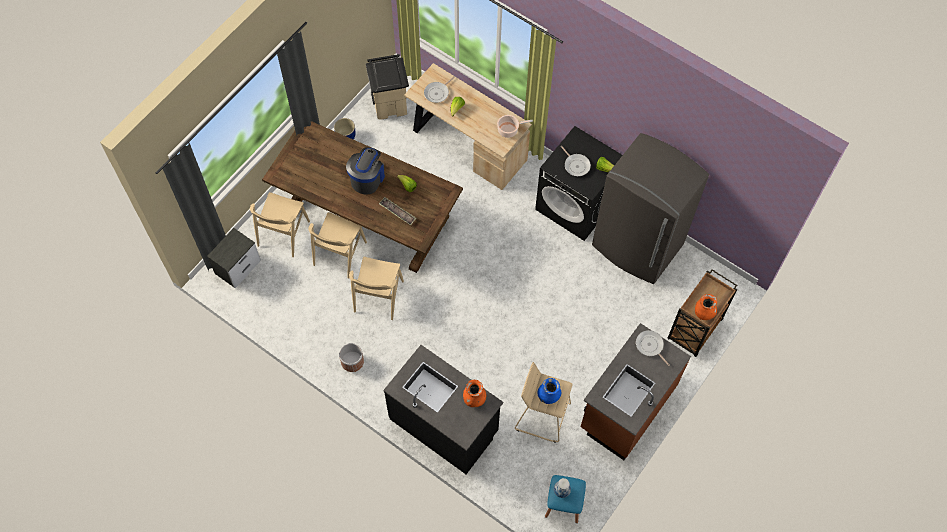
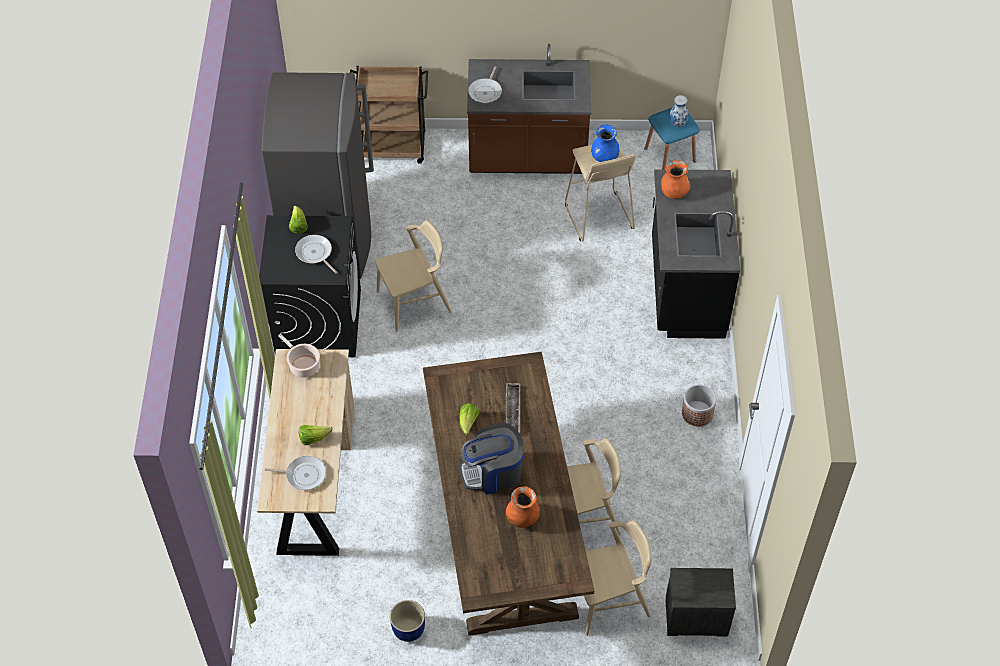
camera: 125 degrees left, 10 degrees down
(378, 296) = (599, 440): beige chair -> beige chair (414, 302)
(390, 105) = (317, 609): beige trash can -> none
(576, 165) = (315, 253): frying pan -> frying pan turned 60 degrees counterclockwise
(703, 312) = (404, 82): orange vase -> orange vase (522, 518)

